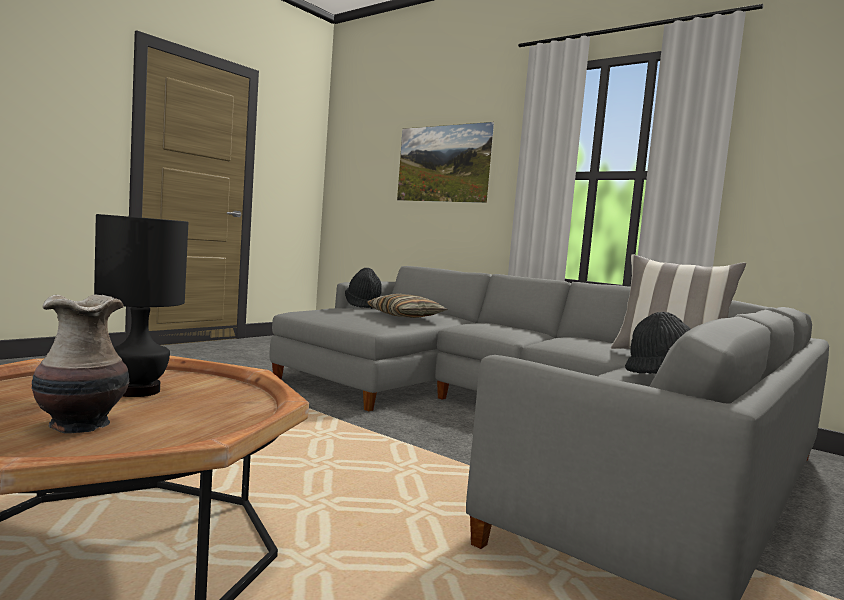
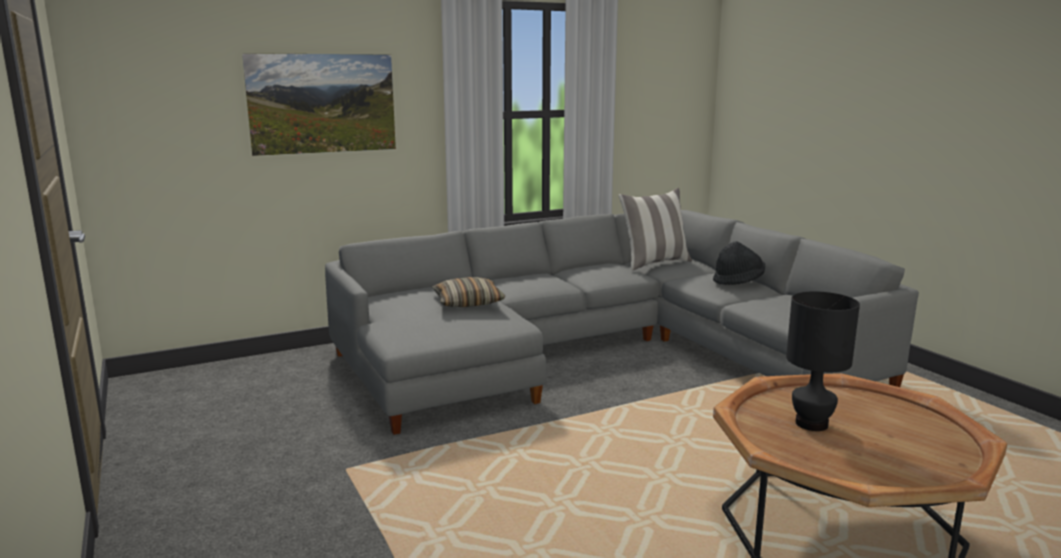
camera: 65 degrees left, 10 degrees up
(79, 425) = (901, 438): vase -> none
(363, 305) = (394, 308): black hat -> none

